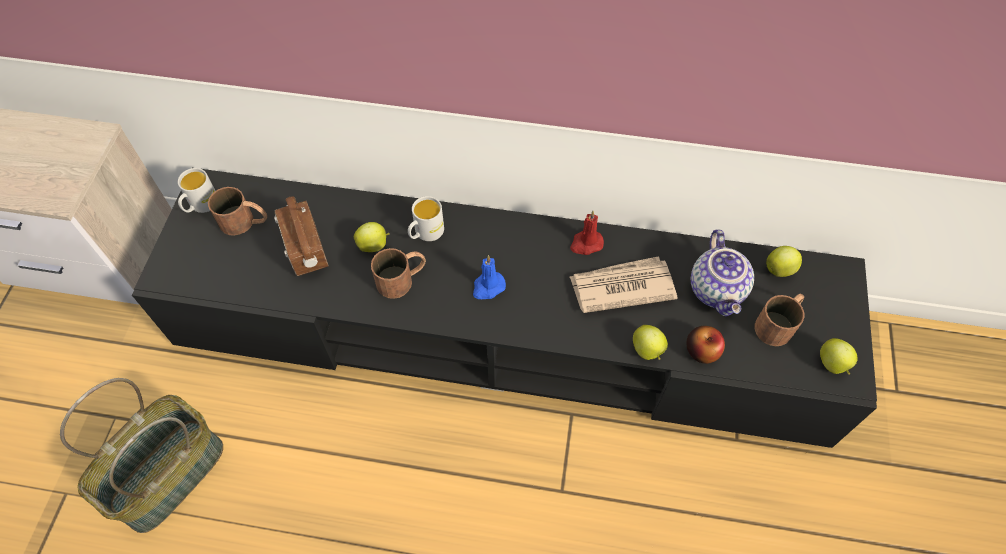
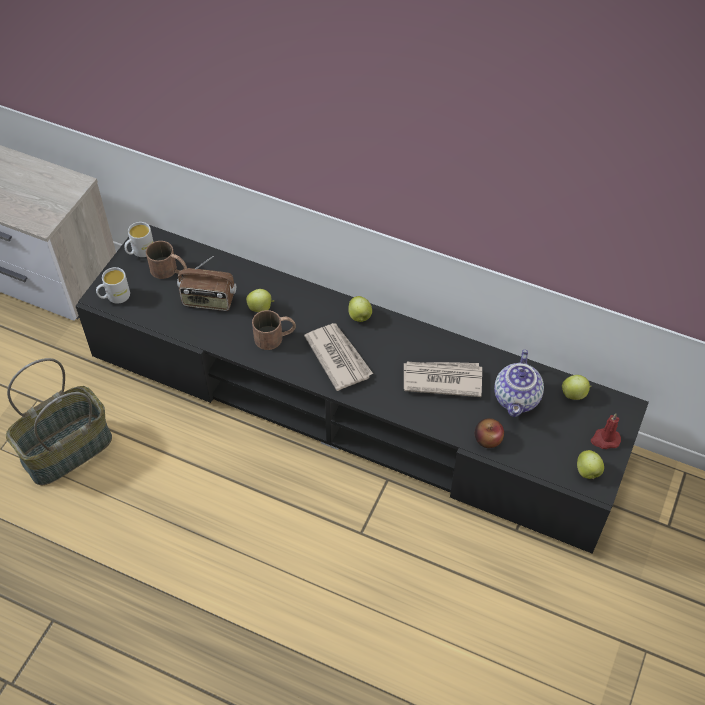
camera: 15 degrees right, 5 degrees down
(305, 250) = (208, 301): radio -> radio turned 75 degrees counterclockwise
(425, 233) = (303, 307): white mug -> white mug (114, 296)
(488, 287) = (338, 357): blue candle -> newspaper
(586, 244) = (425, 342): red candle -> red candle (605, 439)
(647, 350) = (445, 429): apple -> apple (360, 317)
(779, 323) = (557, 433): brown mug -> none

